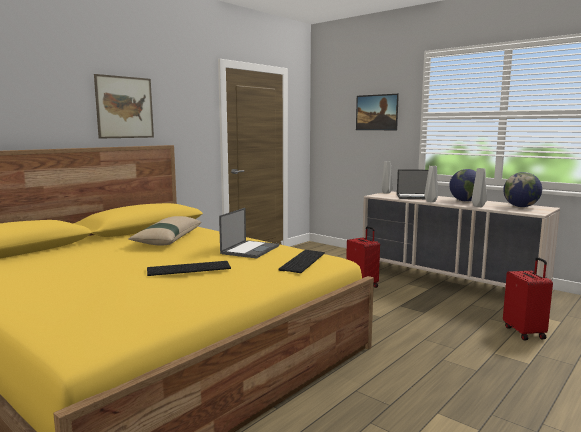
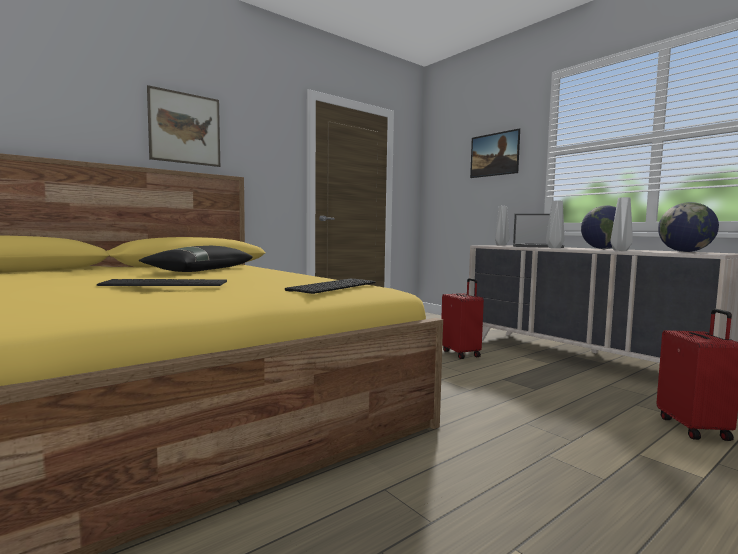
camera: 10 degrees right, 5 degrees down
(168, 239) = (200, 270): beige pillow -> black pillow
(250, 249) = (282, 278): laptop -> none

